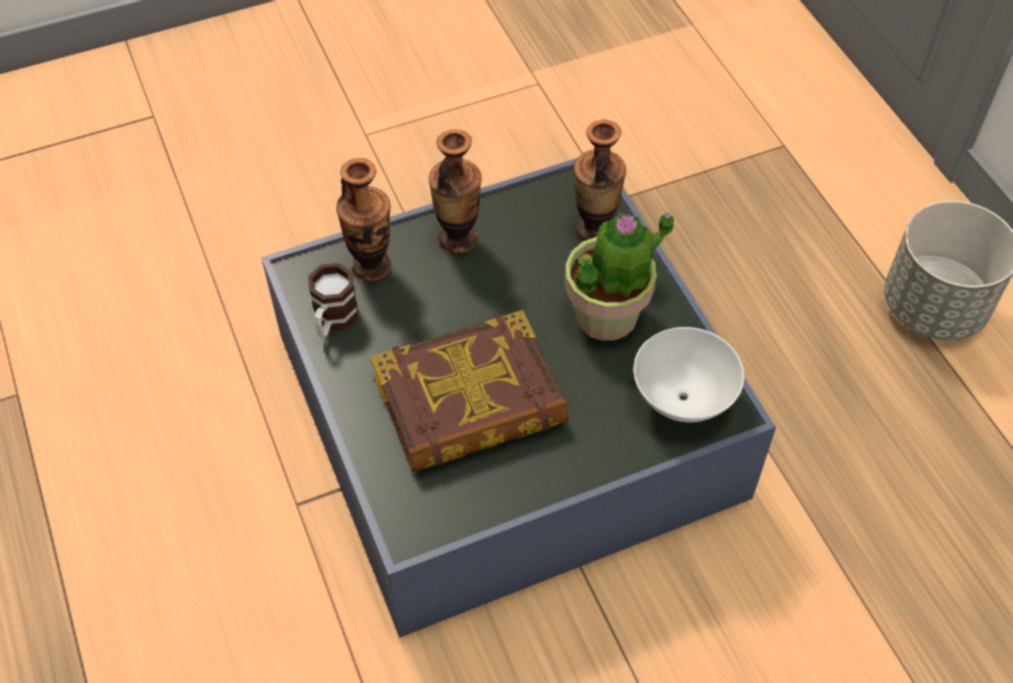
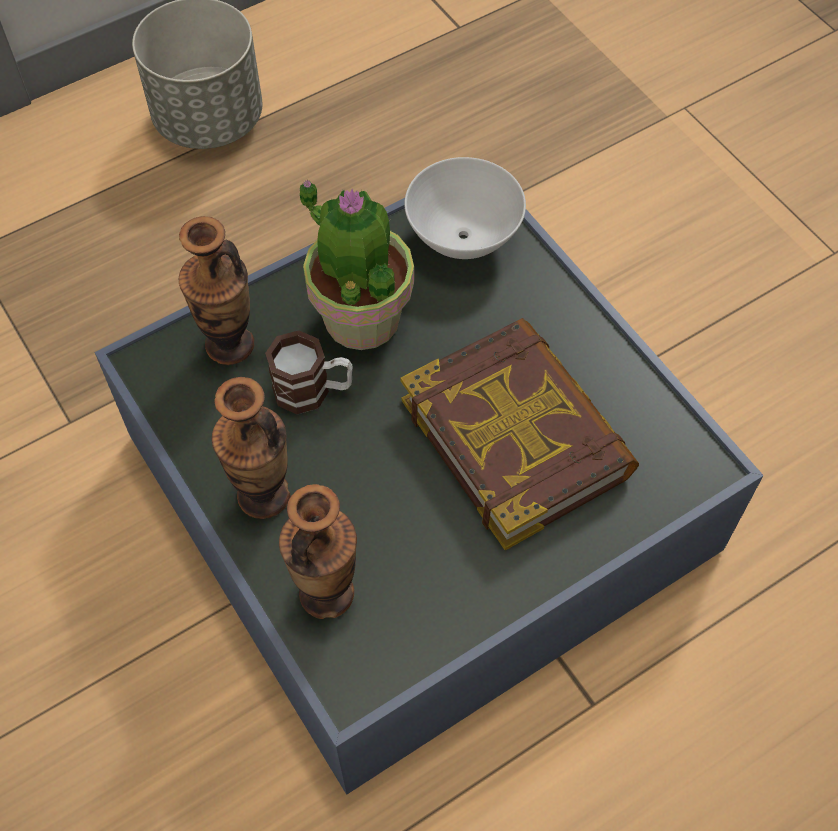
camera: 100 degrees left, 5 degrees up
(333, 320) = (427, 621): mug -> mug (313, 390)

